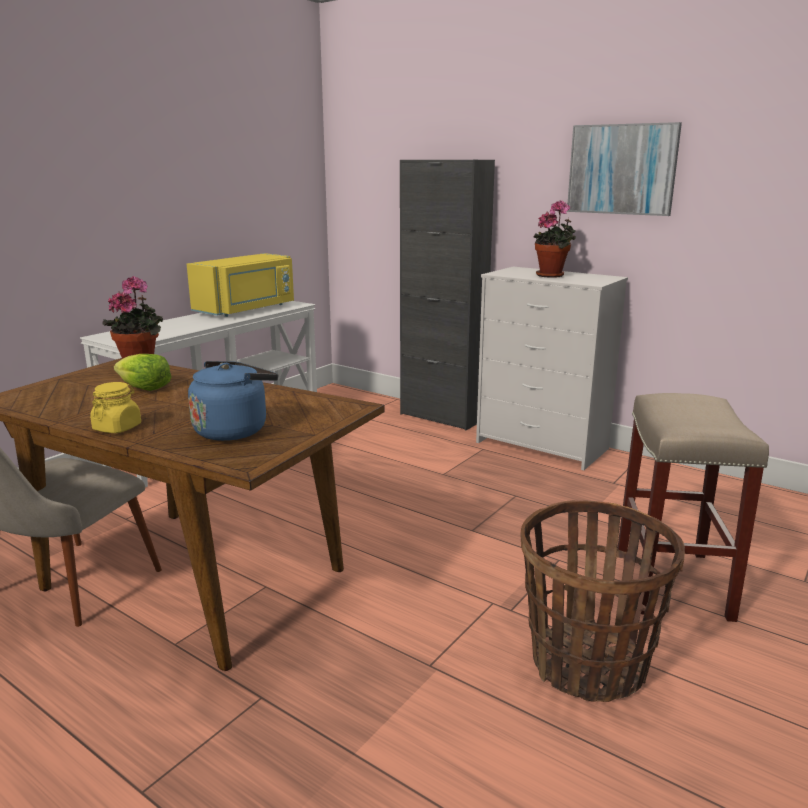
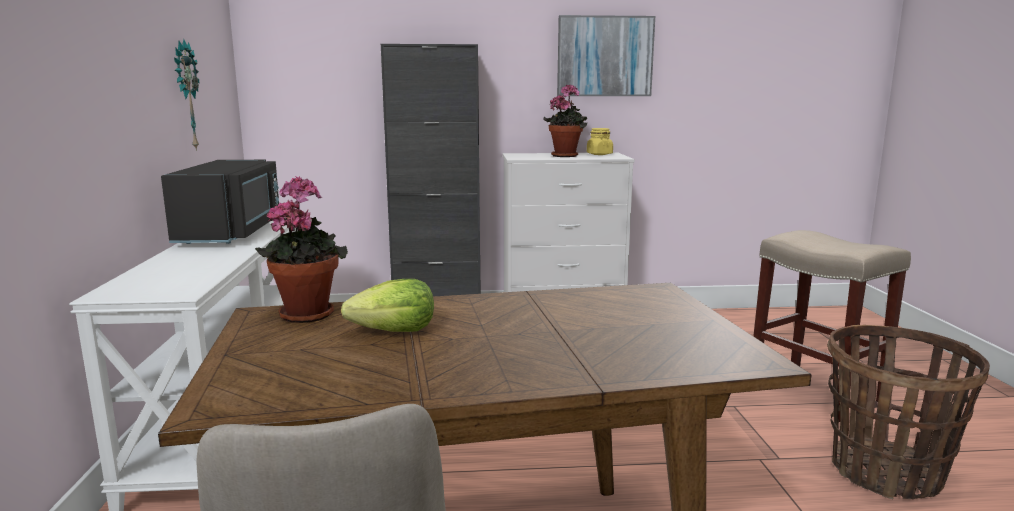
camera: 40 degrees left, 5 degrees down
(117, 428) = (519, 378): yellow jar -> yellow jar (599, 154)
(234, 430) = (638, 338): blue kettle -> none
(241, 204) = (185, 95): none -> wall clock
(247, 309) = (233, 233): yellow microwave -> black microwave

